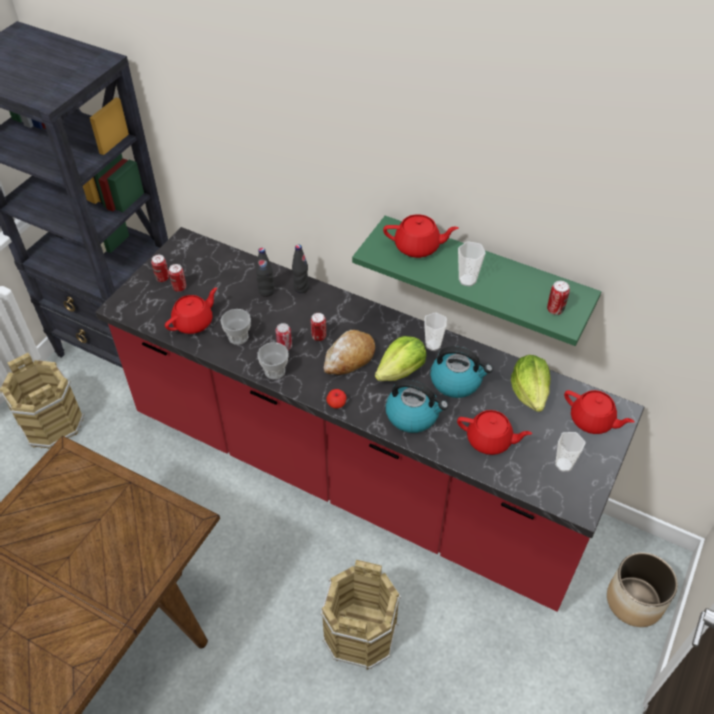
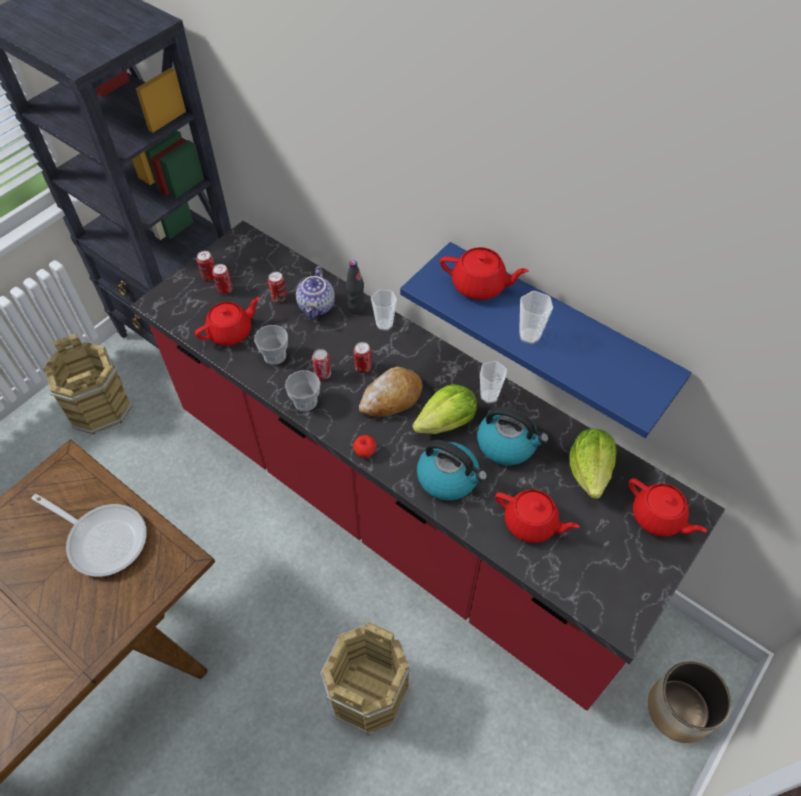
camera: 10 degrees right, 5 degrees up
(114, 513) = (103, 538): none -> frying pan
(266, 291) = (317, 306): black bottle -> teapot
(485, 274) = (557, 327): green shelf -> blue shelf
(555, 309) = (629, 388): can -> can (279, 297)
(564, 464) = (612, 567): cup -> cup (384, 324)

